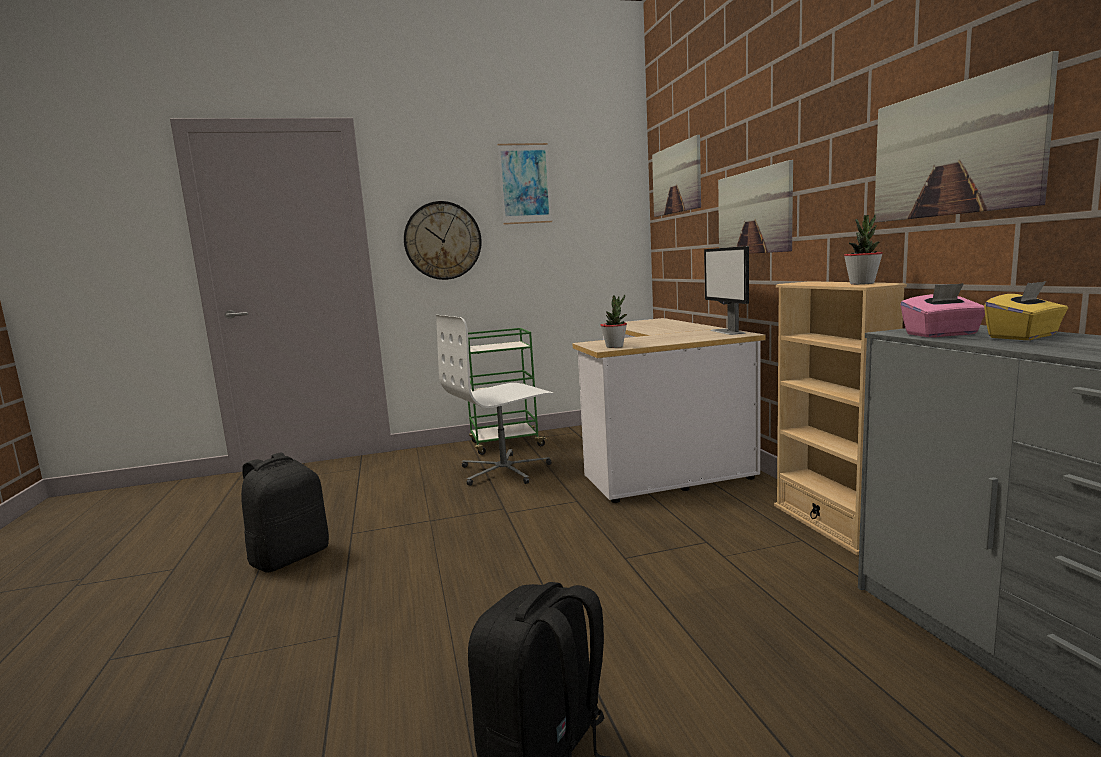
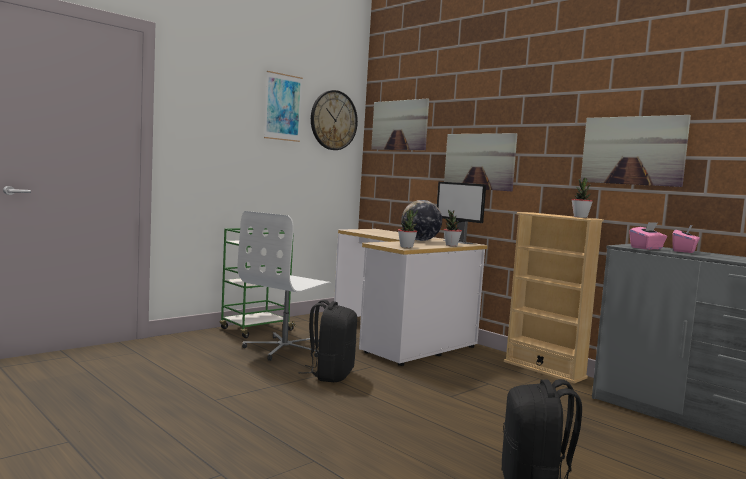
camera: 30 degrees left, 5 degrees down
(290, 557) = (183, 420): black backpack -> black backpack (330, 375)
(442, 241) = (215, 144): wall clock -> wall clock (333, 120)
(670, 333) = (420, 240): none -> globe
(697, 339) = (451, 245): none -> potted plant
(1024, 336) = (684, 251): yellow tissue box -> pink tissue box

